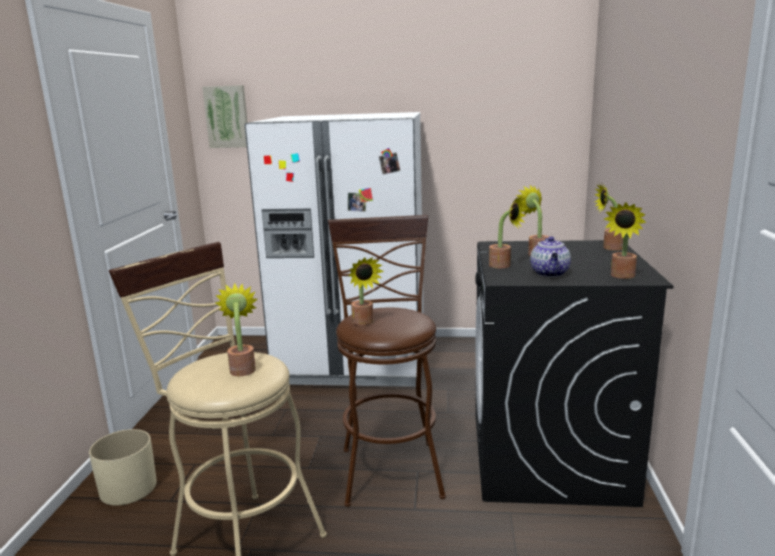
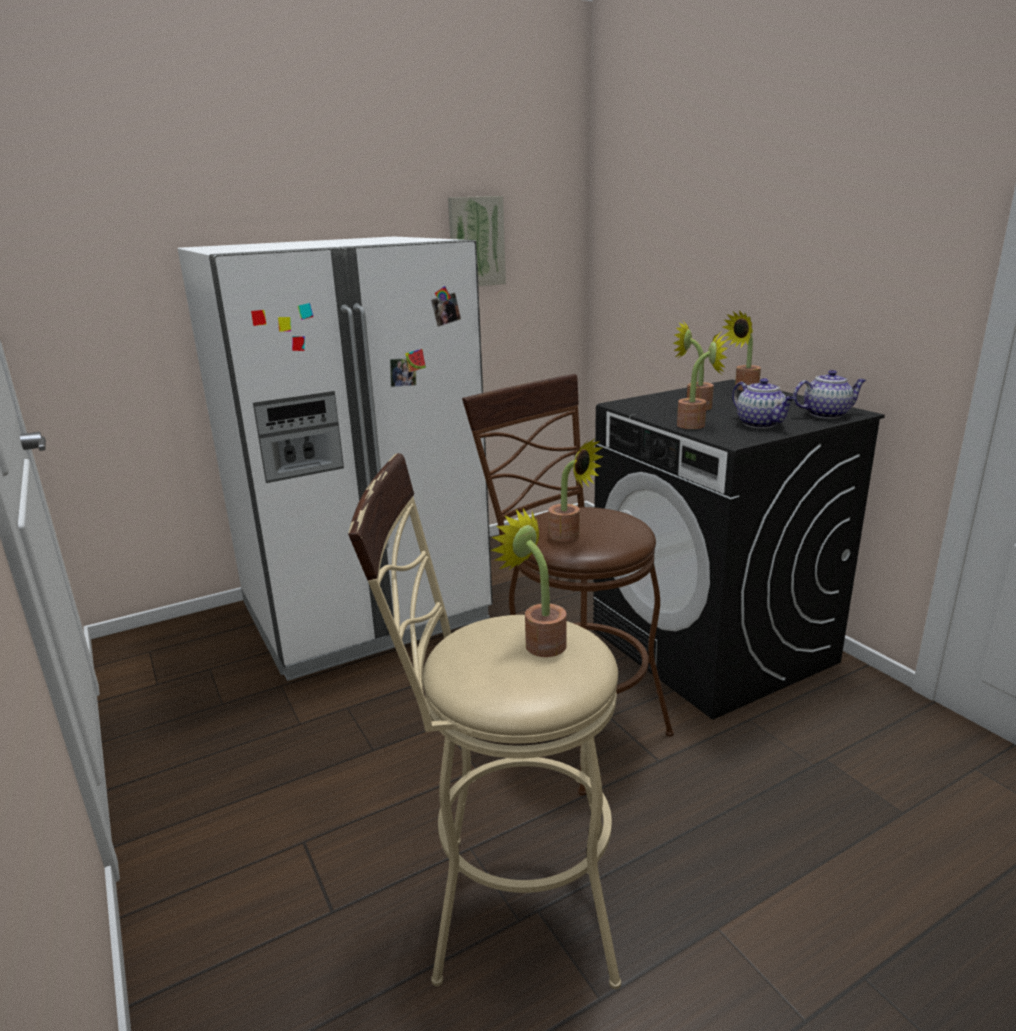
camera: 35 degrees left, 5 degrees up
(128, 488) = (232, 932): beige planter -> none
(227, 117) = (64, 251): picture -> picture (475, 242)
(621, 276) = (826, 414): potted plant -> teapot

